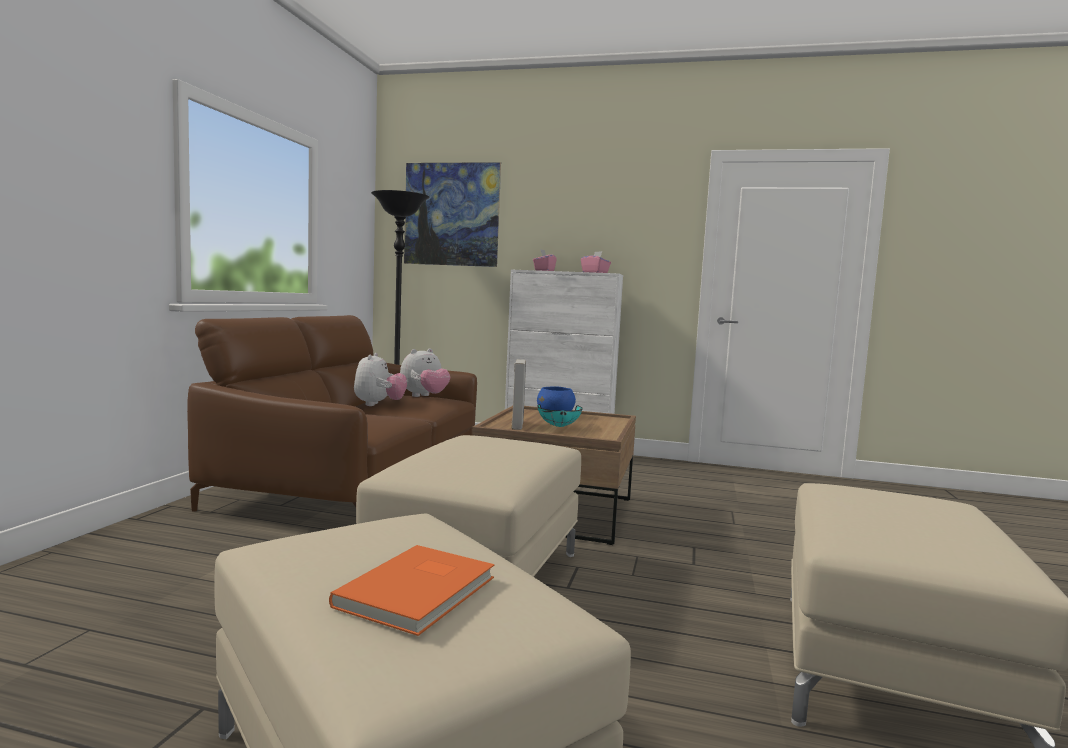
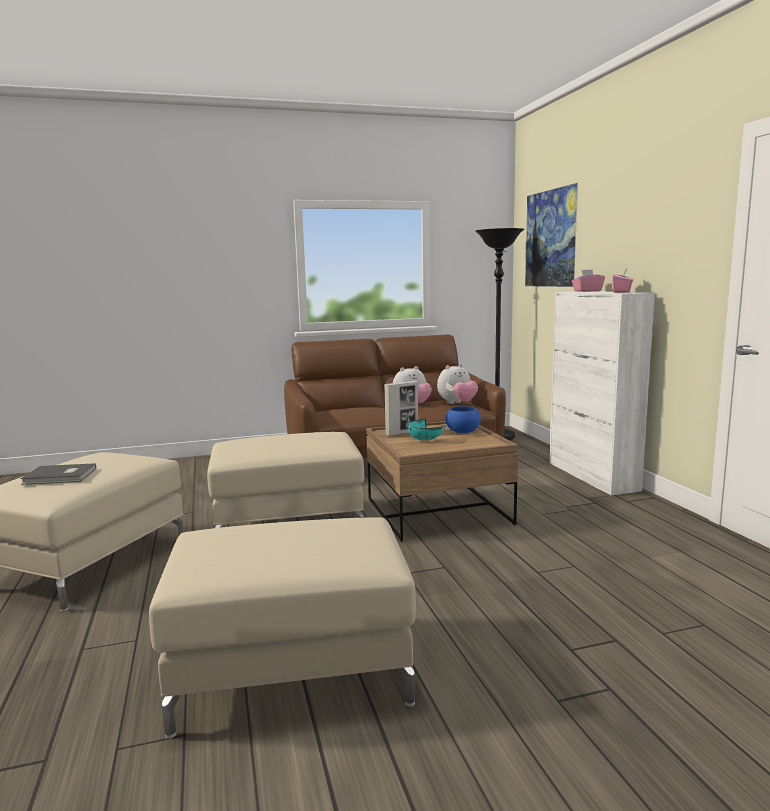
camera: 60 degrees right, 5 degrees up
(421, 591) = (60, 476): orange book -> grey book
(424, 396) = (457, 403): plush toy -> plush toy turned 45 degrees counterclockwise

